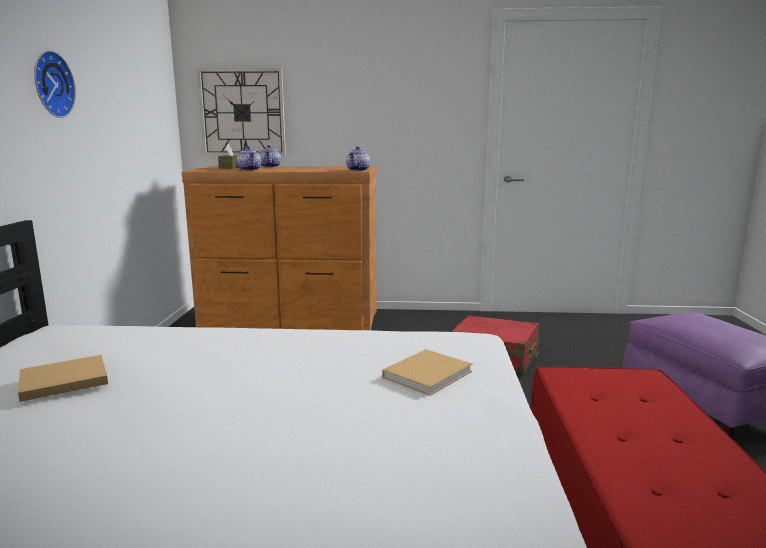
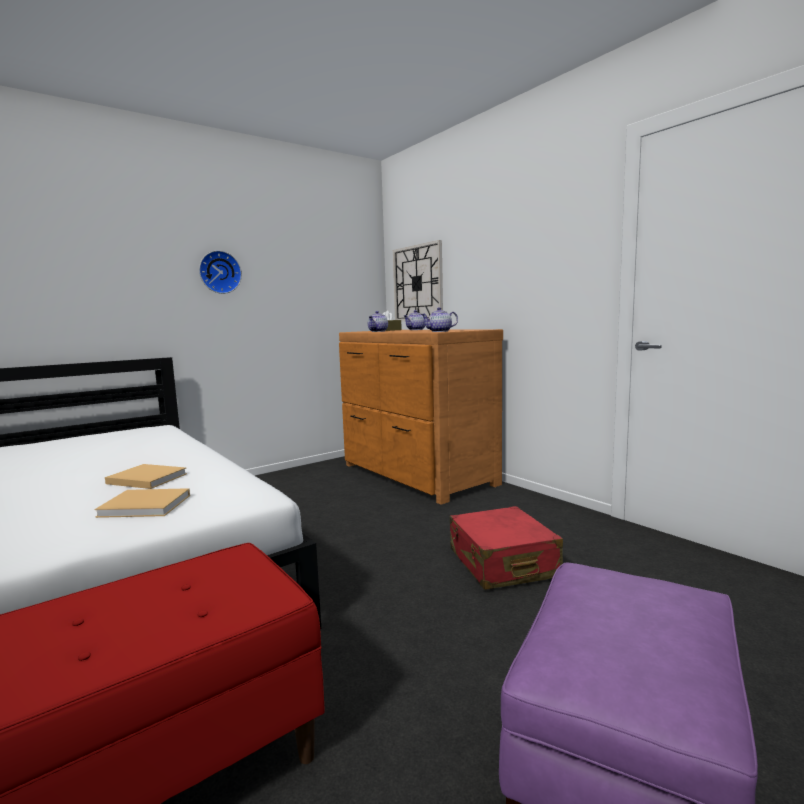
camera: 50 degrees right, 5 degrees down
(61, 381) = (69, 448): beige book -> beige book (145, 478)

